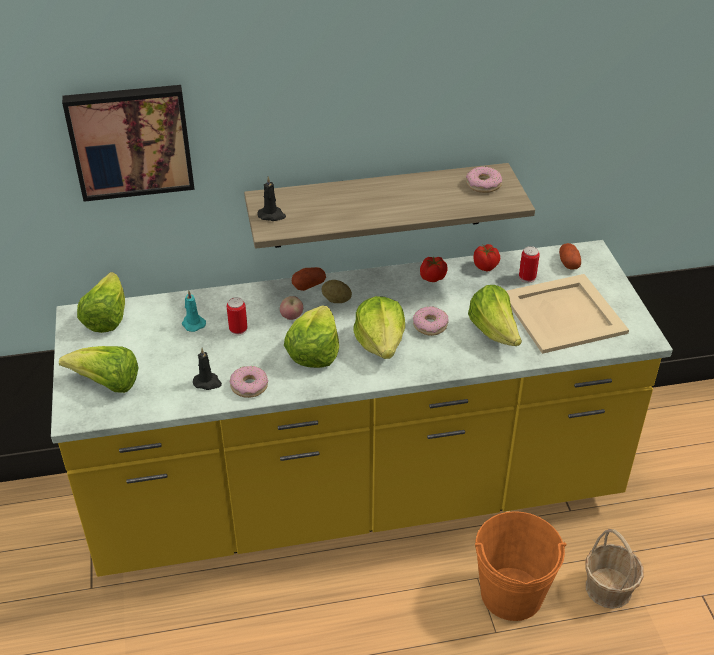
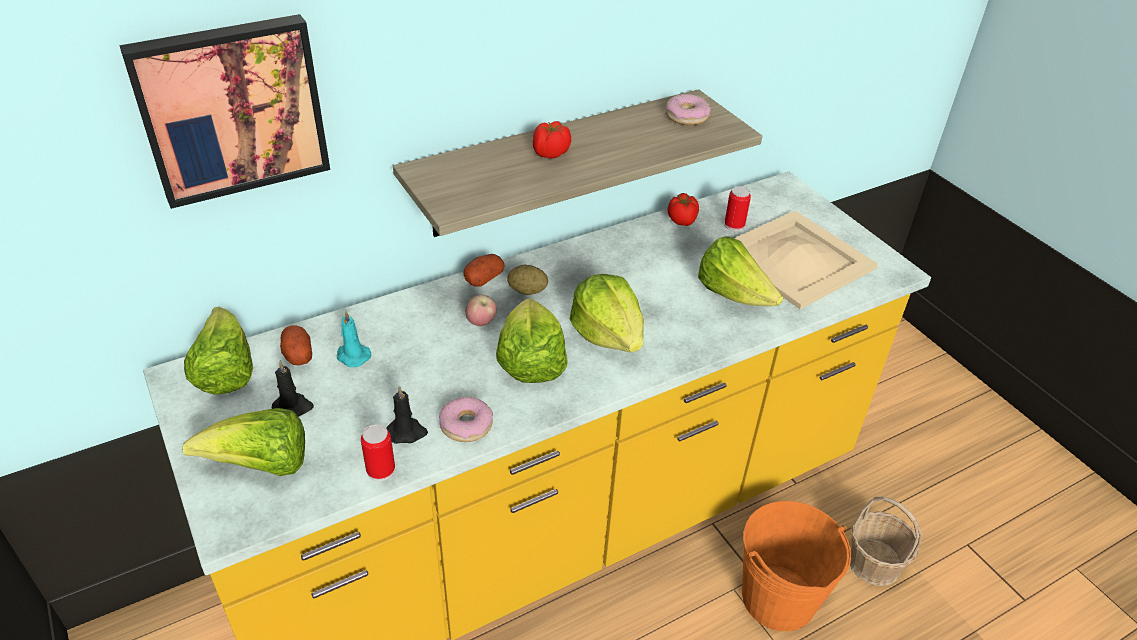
camera: 20 degrees left, 0 degrees up
(238, 329) = (418, 352): can -> can (381, 470)
(272, 215) = (446, 189): black candle -> black candle (293, 407)
(430, 325) = (655, 300): donut -> none
(432, 278) = (629, 244): tomato -> tomato (550, 153)
(568, 263) = (769, 202): potato -> potato (297, 354)

